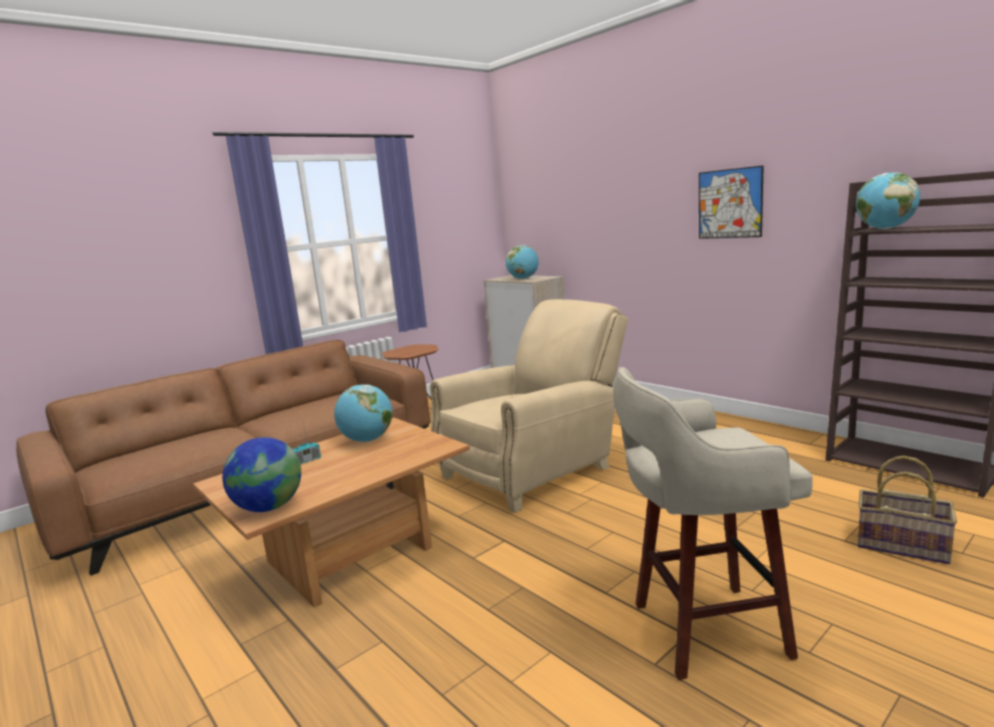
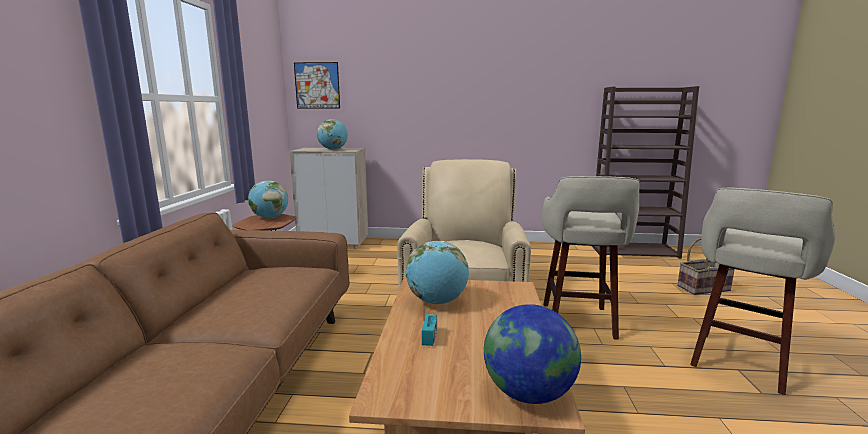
camera: 45 degrees left, 0 degrees up
(607, 521) = (578, 323): none -> beige stool
(729, 203) = (515, 95): picture -> picture (317, 85)
(884, 229) = (623, 115): globe -> globe (270, 218)

